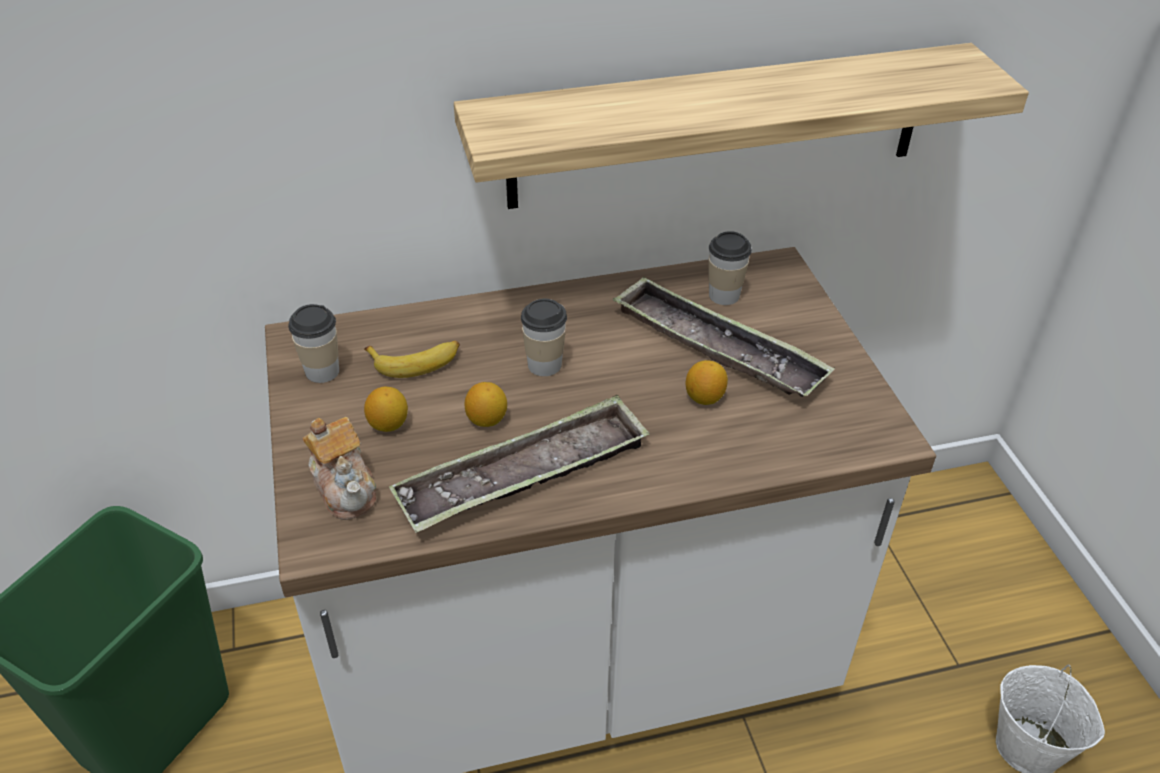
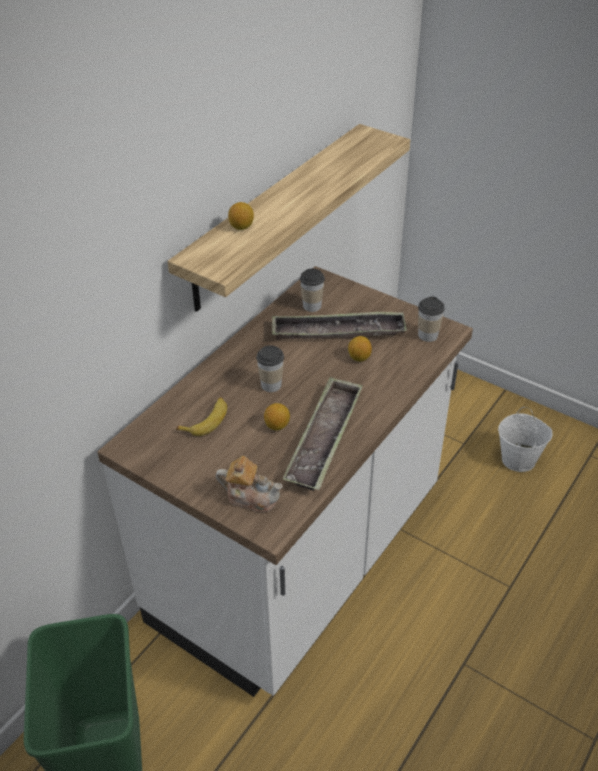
camera: 40 degrees left, 0 degrees up
(322, 371) = (163, 454): cup -> cup (427, 335)
(388, 424) = (233, 457): lemon -> lemon (241, 227)

